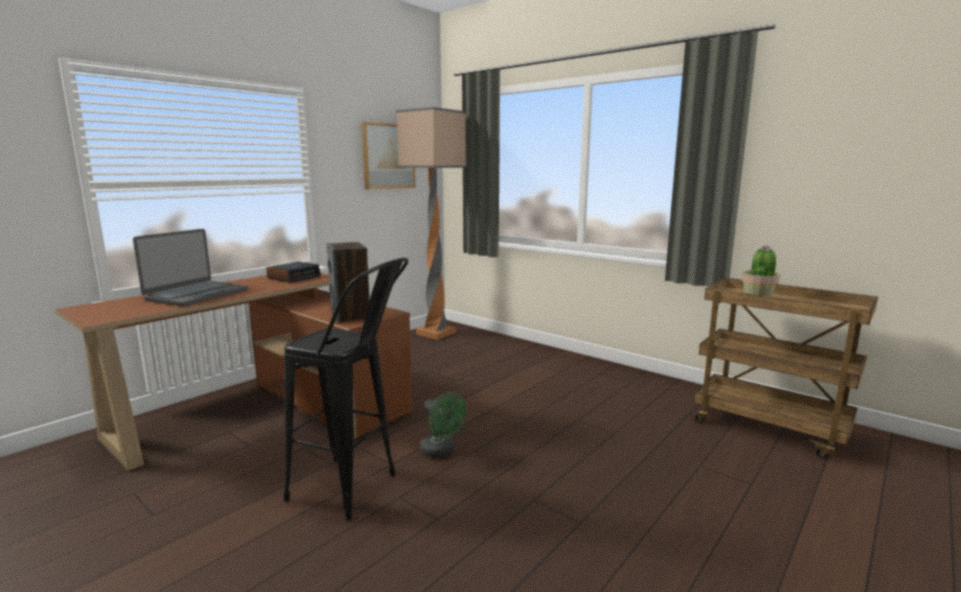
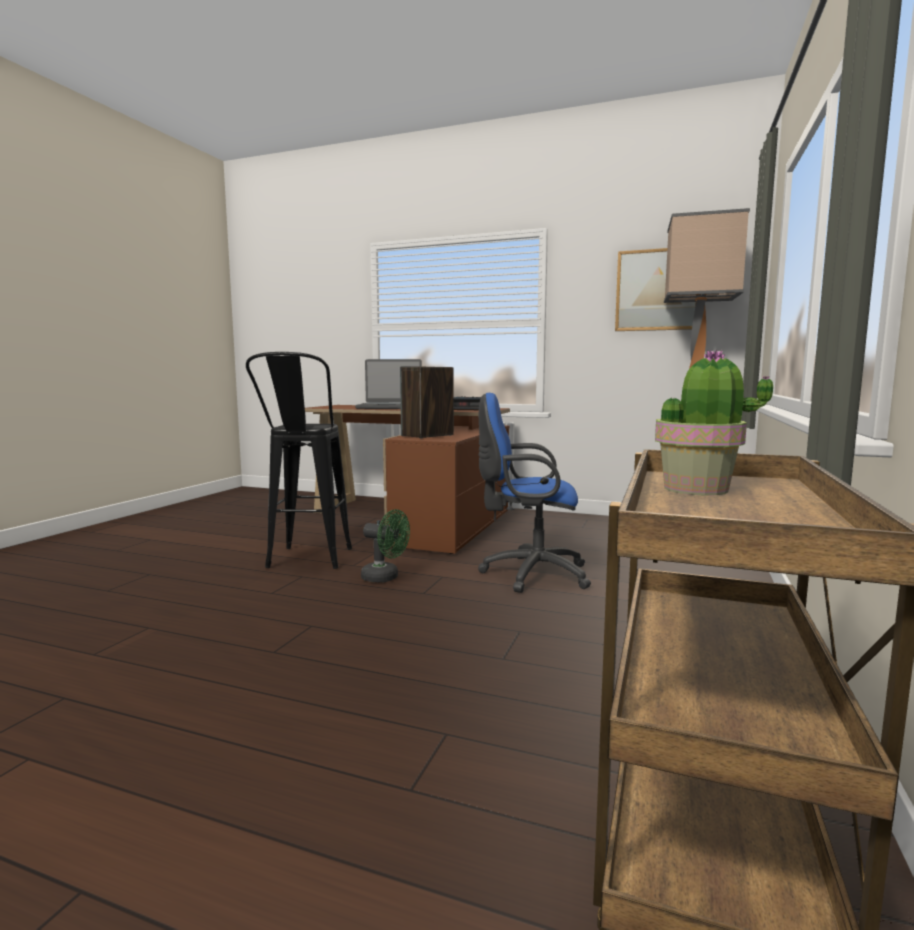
camera: 70 degrees right, 5 degrees down
(441, 452) = (385, 578): green fan -> green fan turned 90 degrees counterclockwise
(479, 396) = (529, 574): none -> blue office chair

